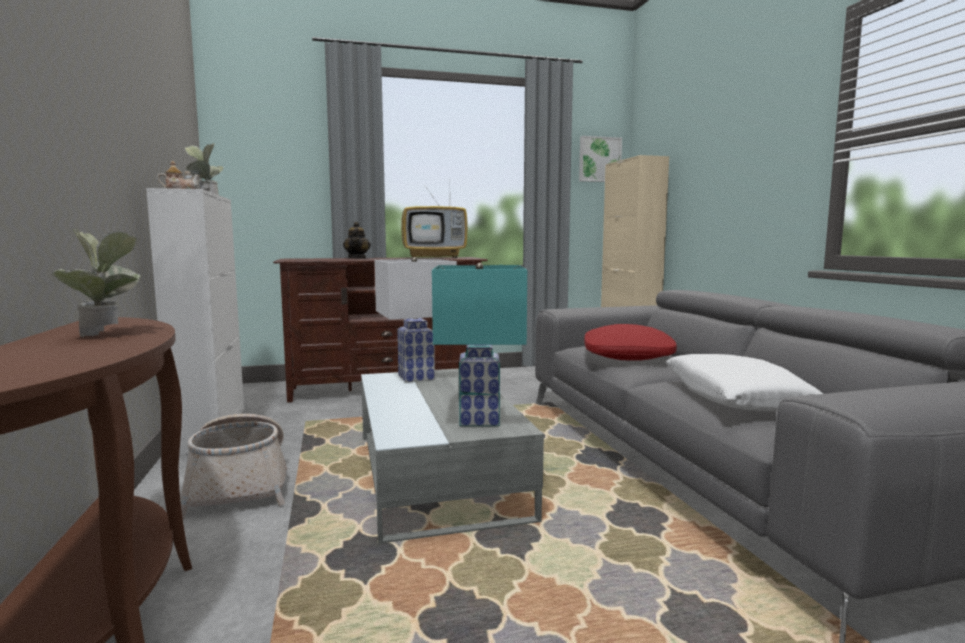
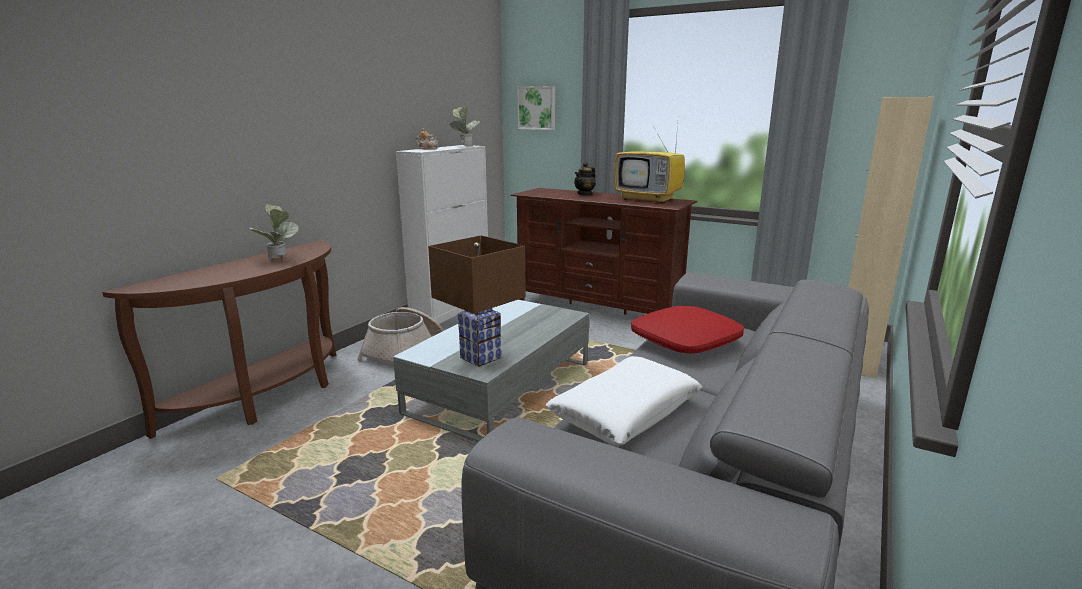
camera: 45 degrees right, 10 degrees up
(415, 377) = (530, 310): white table lamp -> none
(480, 420) = (480, 358): turquoise table lamp -> brown table lamp
(599, 159) = (890, 88): picture -> picture (537, 108)

